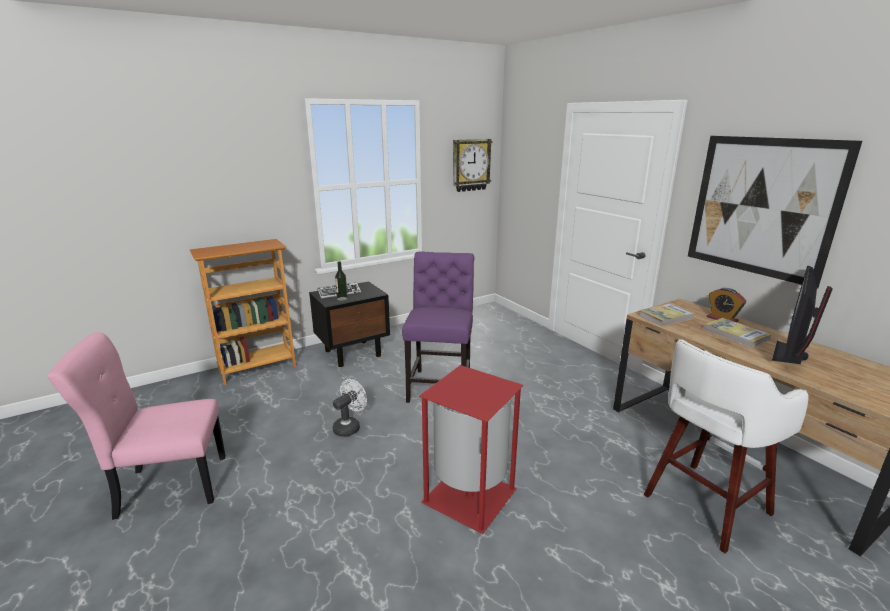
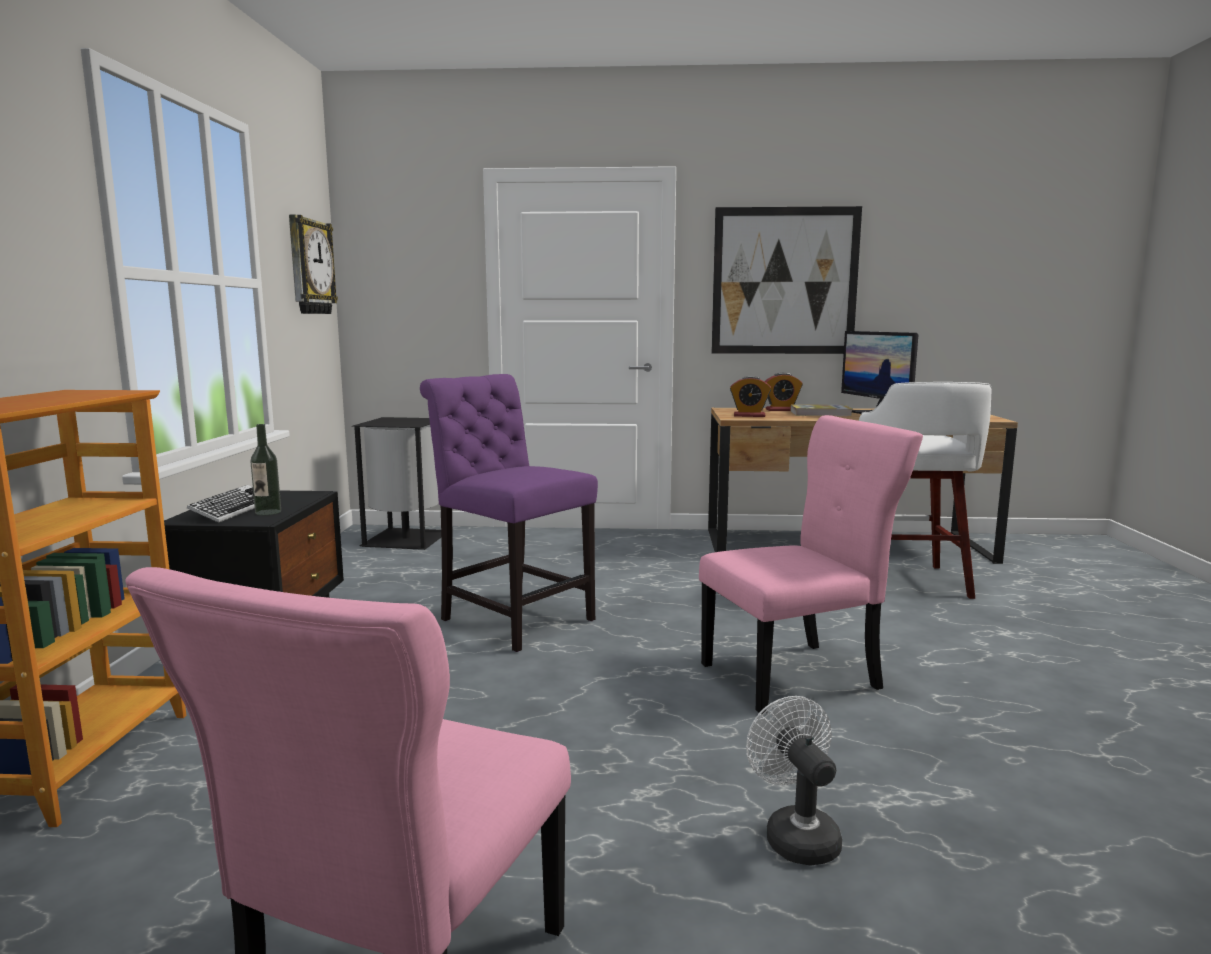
camera: 55 degrees left, 10 degrees down
(349, 427) = (511, 713): white fan -> white fan (795, 834)
(470, 497) = (796, 676): red trash can -> pink chair
(496, 319) = (405, 538): none -> black trash can
(666, 317) = (749, 415): book -> alarm clock

